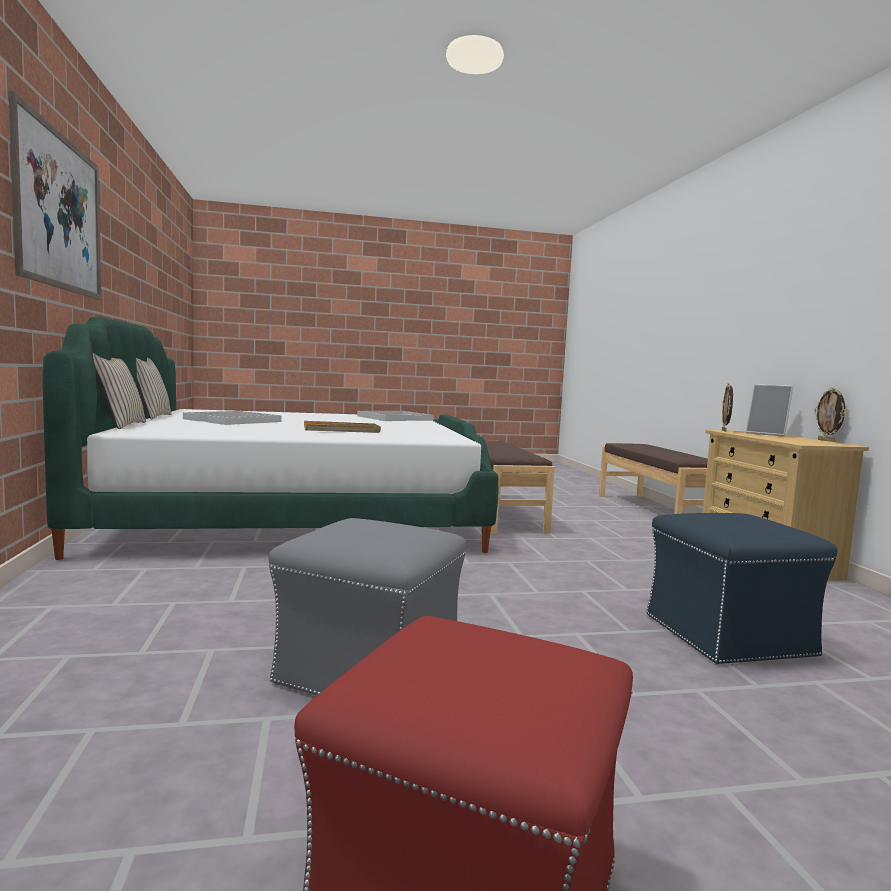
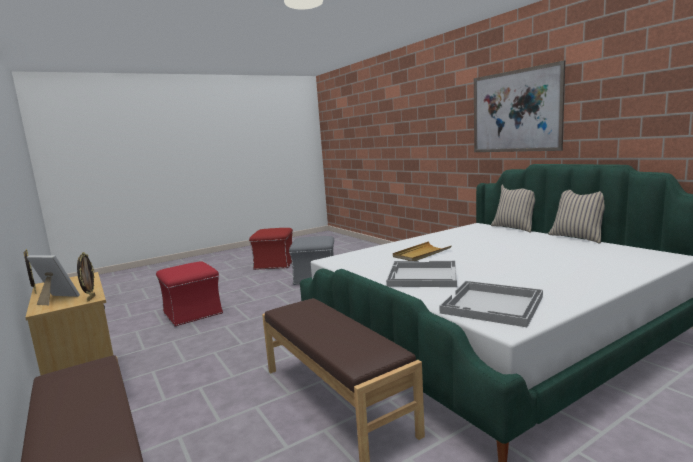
camera: 160 degrees right, 5 degrees up
(233, 420) = (527, 247): white tray -> white tray (422, 276)
(728, 636) = (192, 313): blue ottoman -> red ottoman

